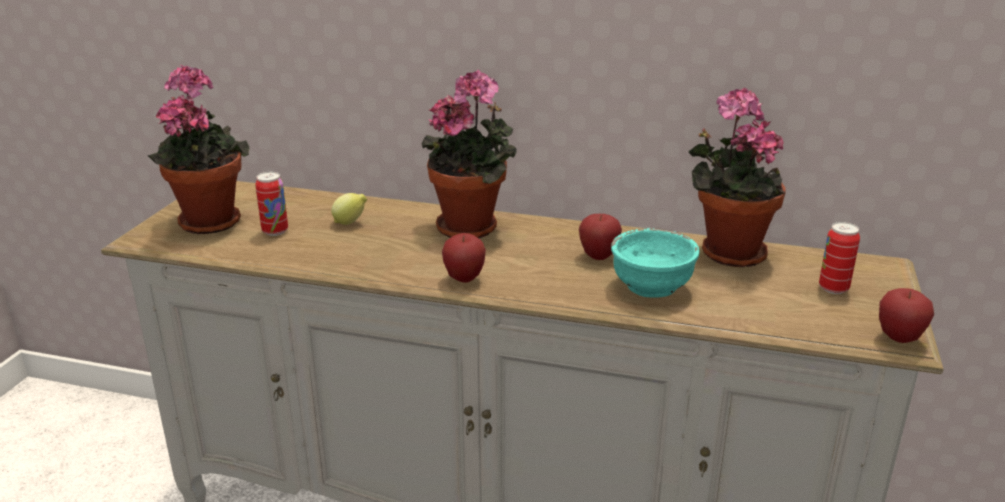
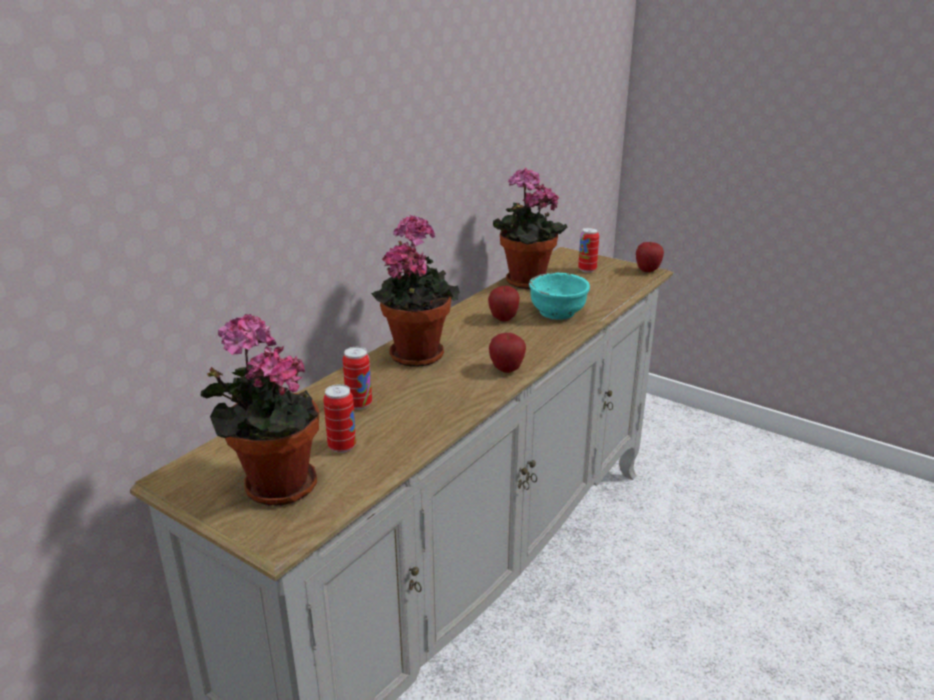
camera: 70 degrees left, 0 degrees up
(350, 222) = (359, 404): lemon -> can

